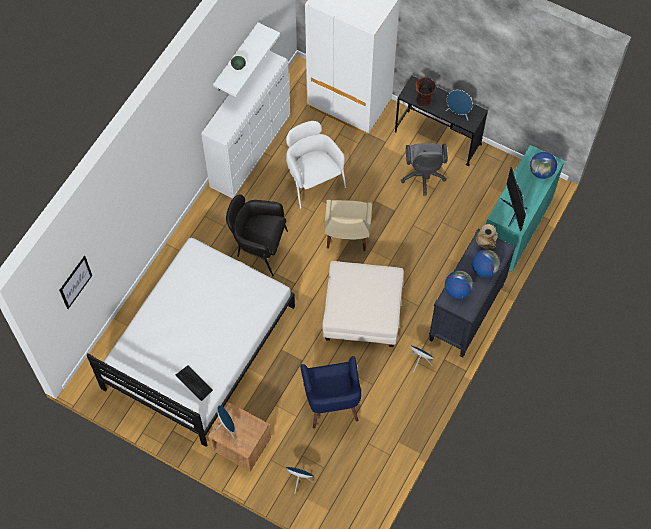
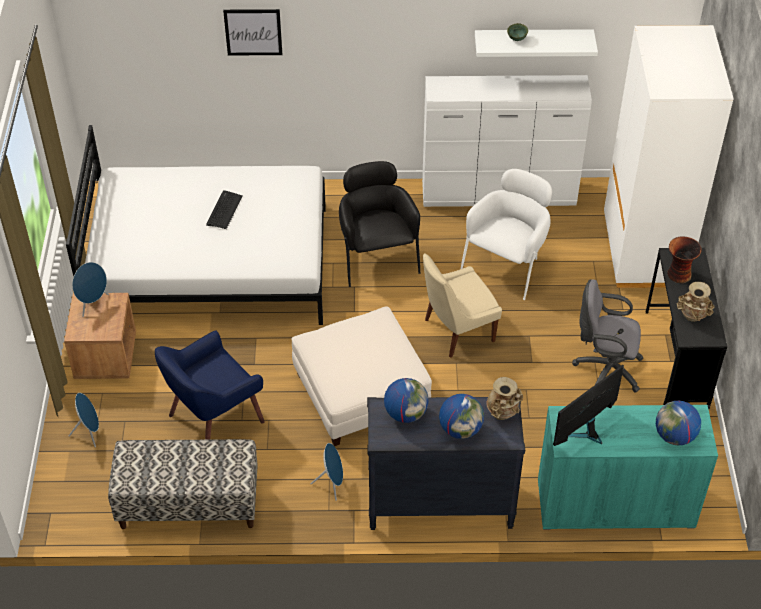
camera: 60 degrees right, 15 degrees down
(75, 282) = (142, 45): picture -> picture (253, 32)
(194, 383) = (132, 249): keyboard -> keyboard (224, 210)
(389, 446) = (188, 504): none -> bench
(423, 177) = (604, 369): grey office chair -> grey office chair turned 45 degrees clockwise
(458, 113) = (692, 317): blue speaker -> beige vase

